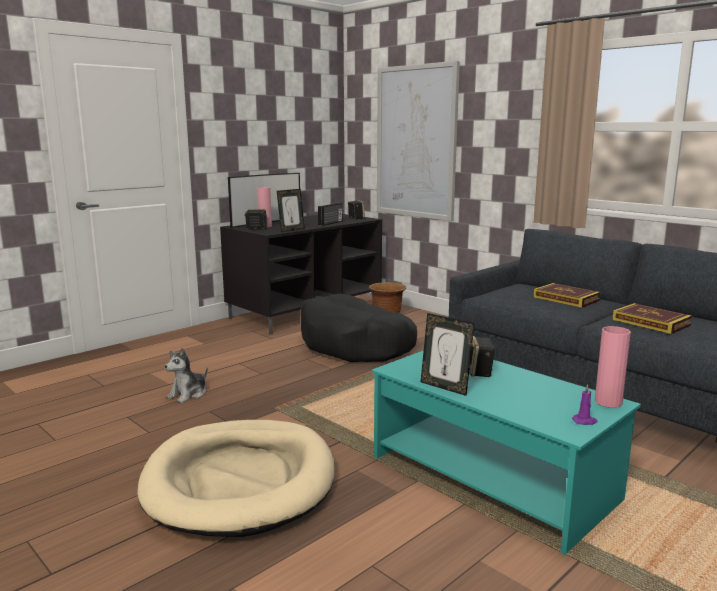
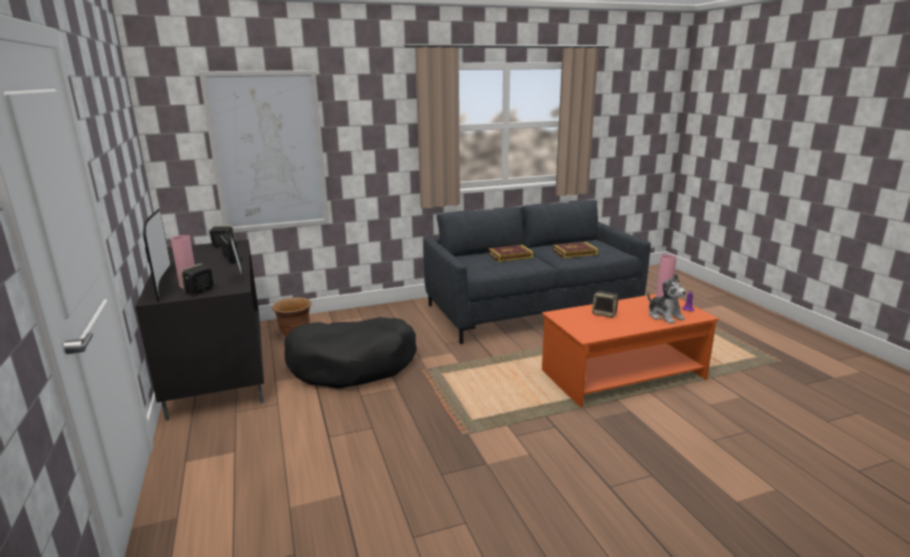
camera: 65 degrees left, 5 degrees up
(188, 394) = (386, 483): plush toy -> plush toy (664, 316)
(240, 481) = (592, 476): beige dog bed -> none
(445, 387) = (627, 329): picture frame -> none
(493, 479) = (623, 375): turquoise coffee table -> orange coffee table

